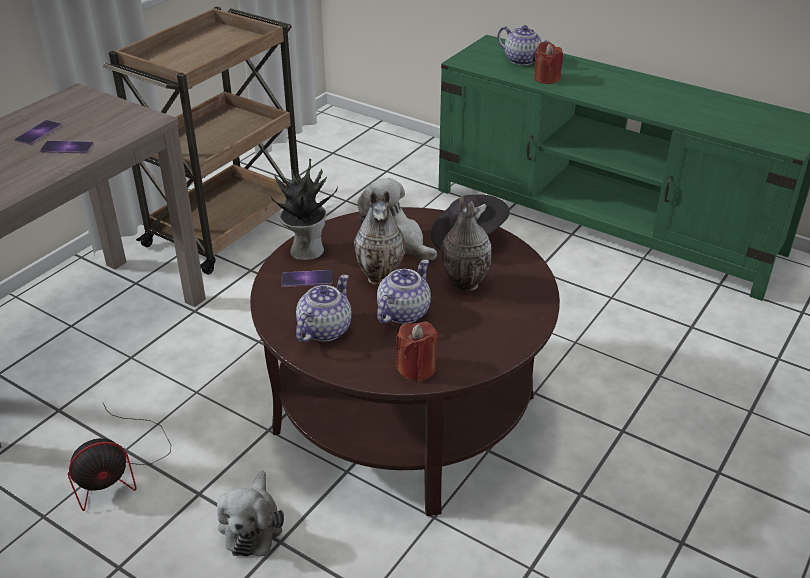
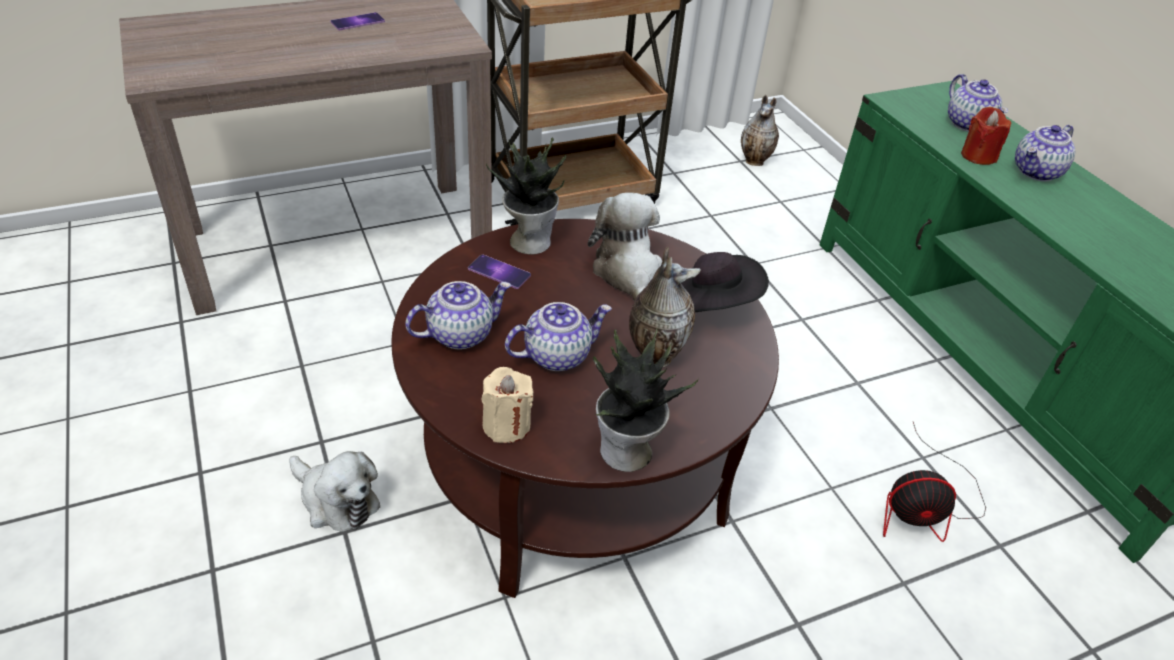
camera: 30 degrees right, 5 degrees up
(67, 147) = (364, 44): phone -> none
(119, 469) = (280, 381): fan -> fan (924, 507)
(252, 525) = (336, 500): plush toy -> plush toy turned 90 degrees counterclockwise
(381, 277) = (575, 305): vase -> vase (755, 161)
(416, 368) = (506, 425): red candle -> beige candle
(505, 347) = (626, 453): none -> potted plant
(587, 76) = (1036, 172): none -> teapot

